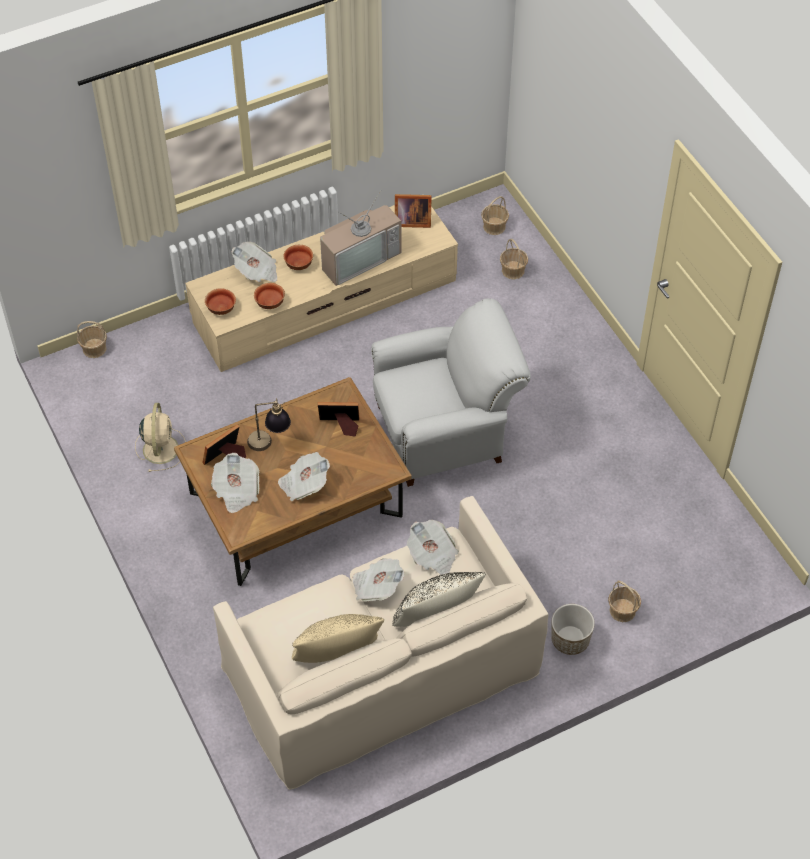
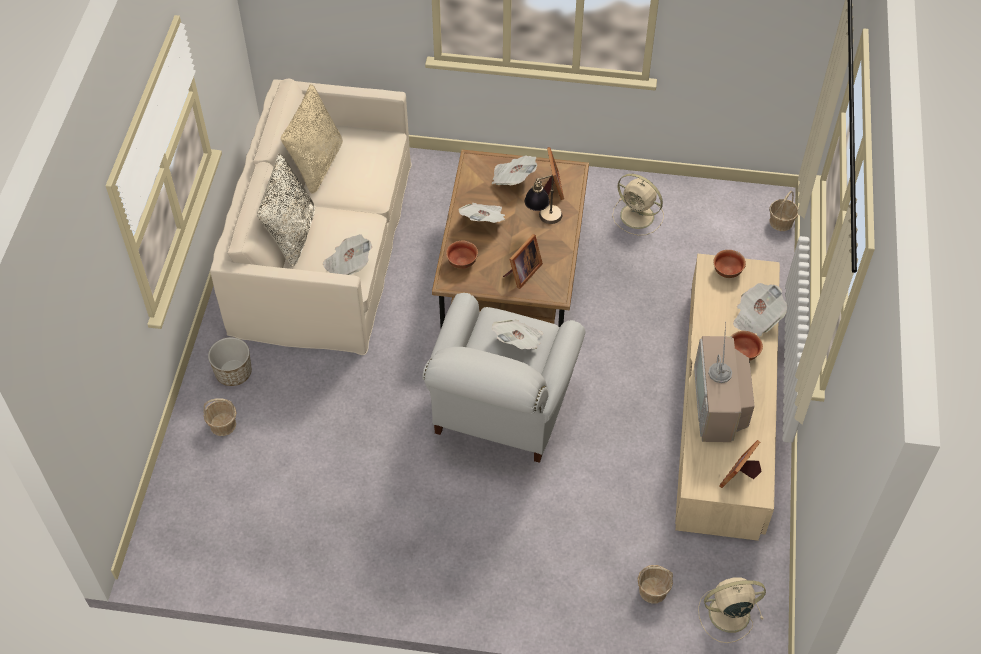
camera: 125 degrees right, 0 degrees up
(270, 304) = (708, 307): bowl -> bowl (461, 262)
(377, 587) = (354, 220): newspaper -> newspaper (518, 342)
(494, 226) = (727, 613): basket -> beige fan

